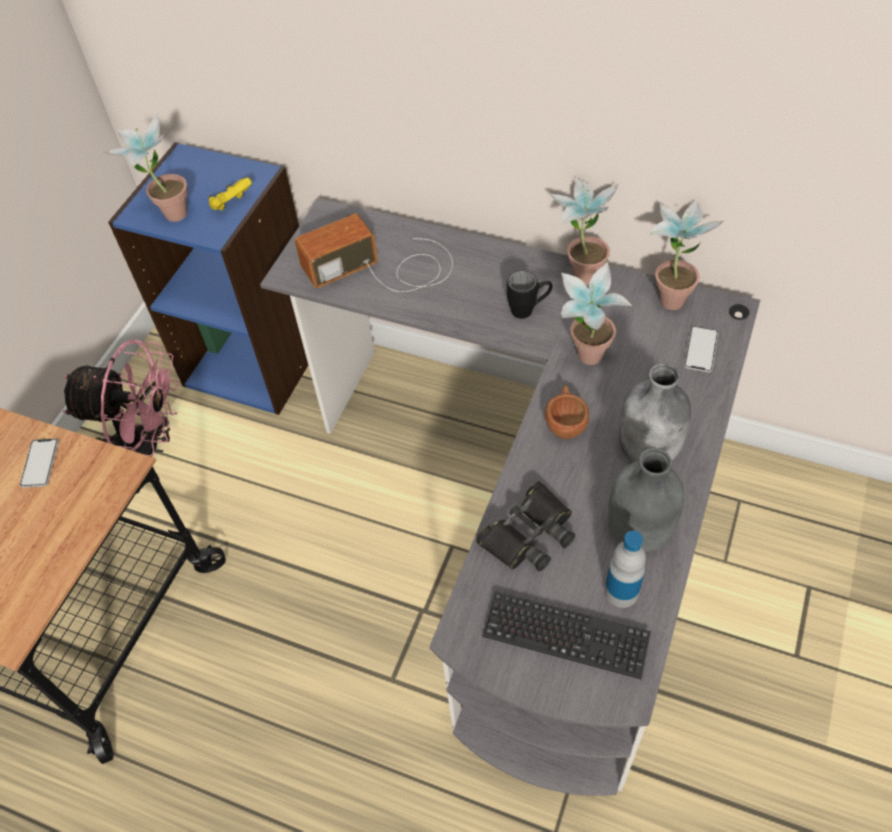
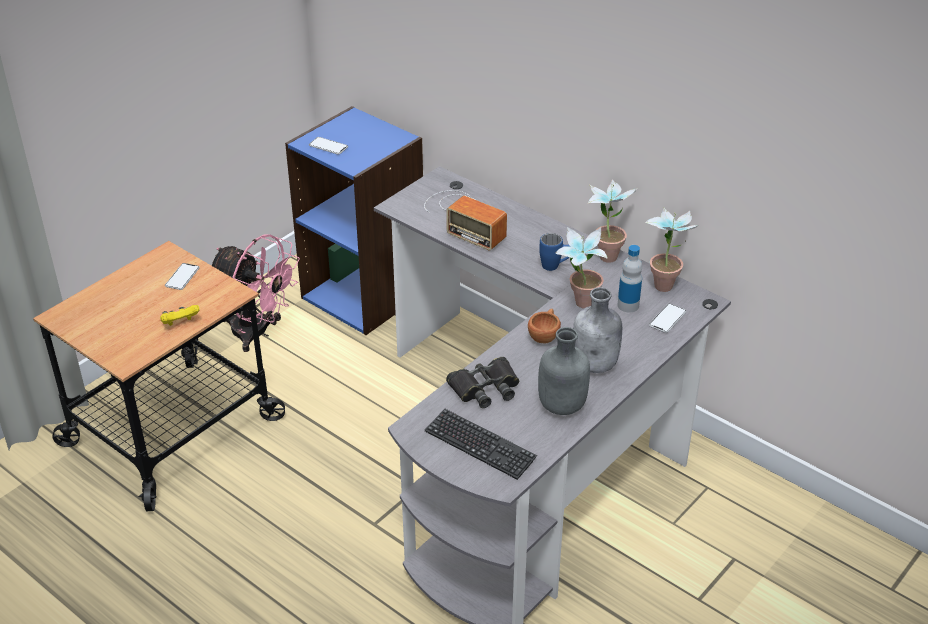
camera: 15 degrees right, 15 degrees down
(168, 212) = (328, 146): potted plant -> phone
(231, 204) = (373, 151): yellow game controller -> yellow game controller (180, 323)
(384, 268) = (464, 218): radio -> radio turned 135 degrees counterclockwise
(529, 310) = (555, 266): black mug -> blue mug
(621, 592) = (530, 433): bottle -> bottle (628, 305)

